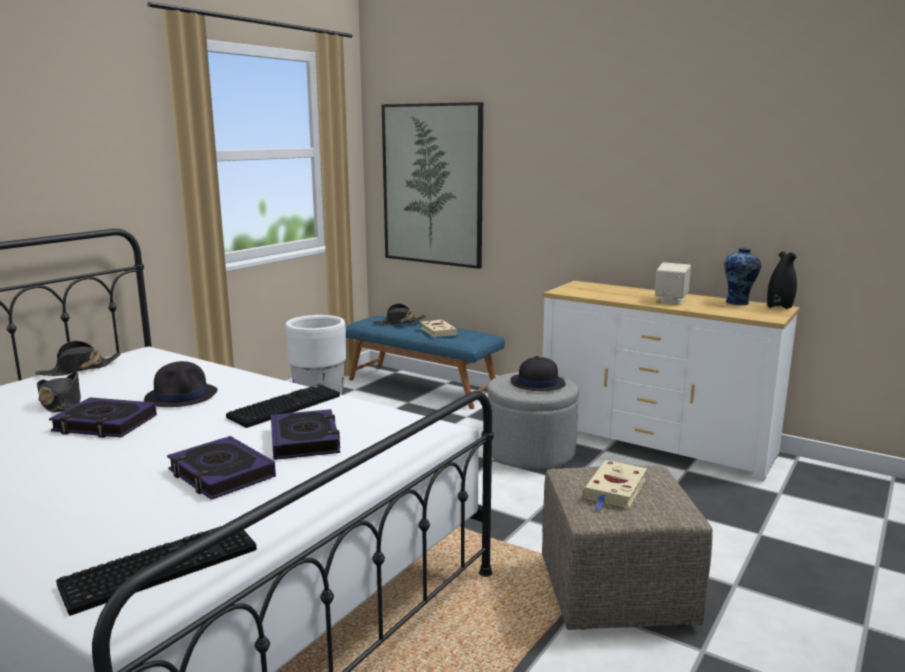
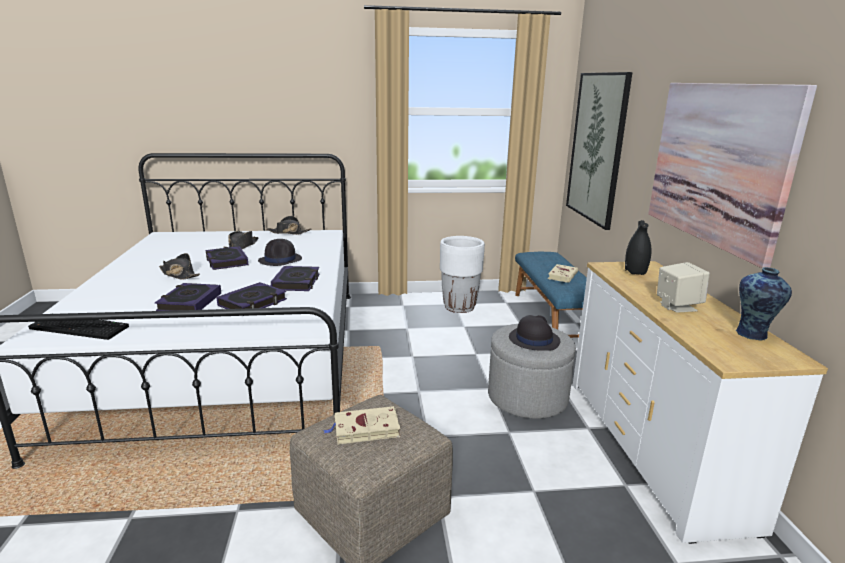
camera: 50 degrees right, 5 degrees up
(285, 406) = (296, 282): keyboard -> book
(399, 323) = (552, 261): black hat -> black hat (179, 274)
(638, 178) = (717, 164): none -> picture
(779, 307) = (791, 357): black vase -> black vase (635, 272)

